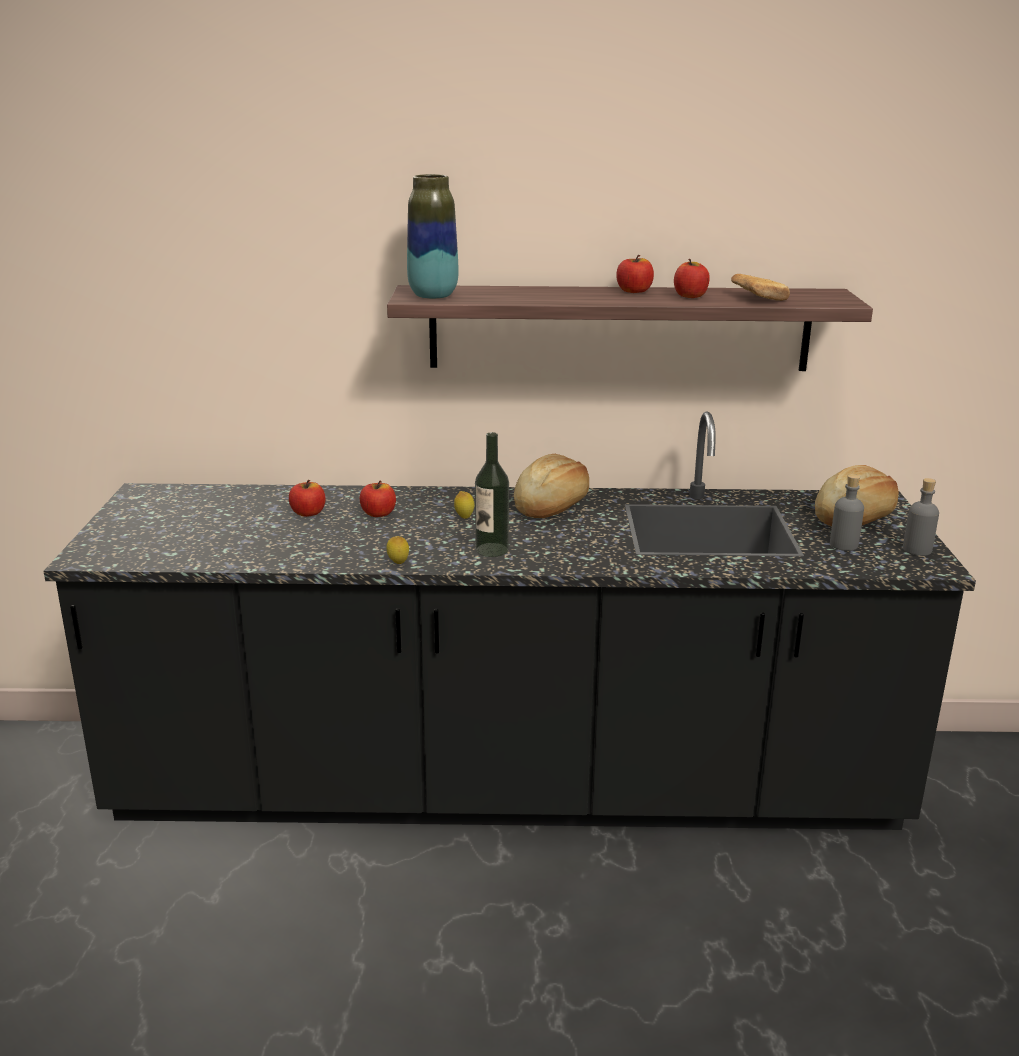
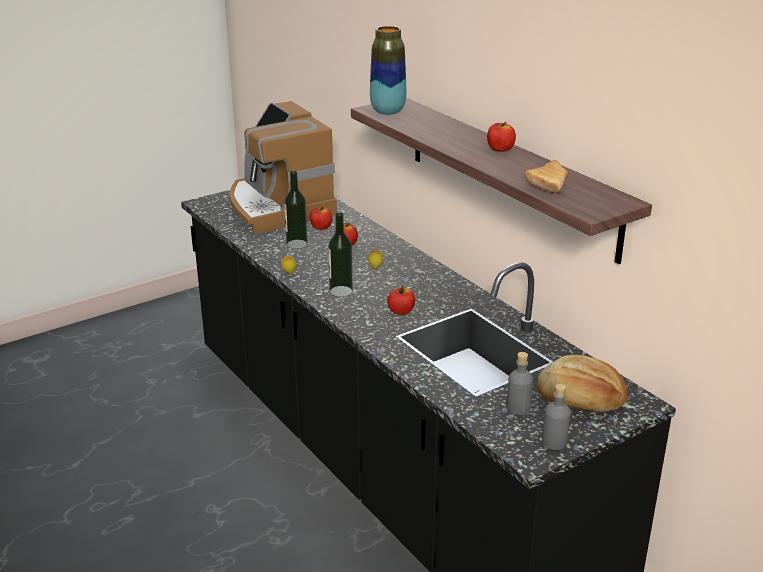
camera: 55 degrees right, 5 degrees up
(200, 519) = (277, 207): none -> coffee machine
(327, 538) = (296, 244): none -> bottle
(551, 506) = (431, 286): bread -> none
(690, 296) = (515, 166): apple -> apple (401, 311)

